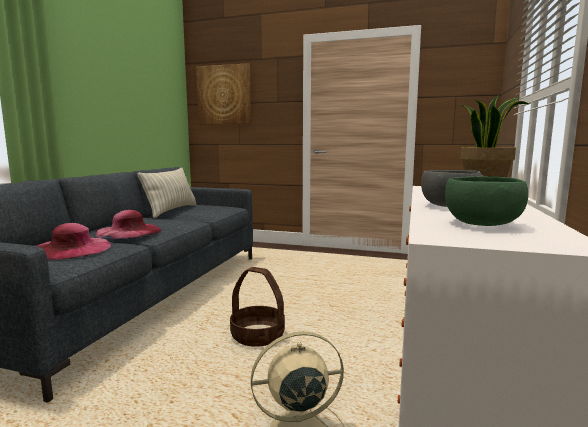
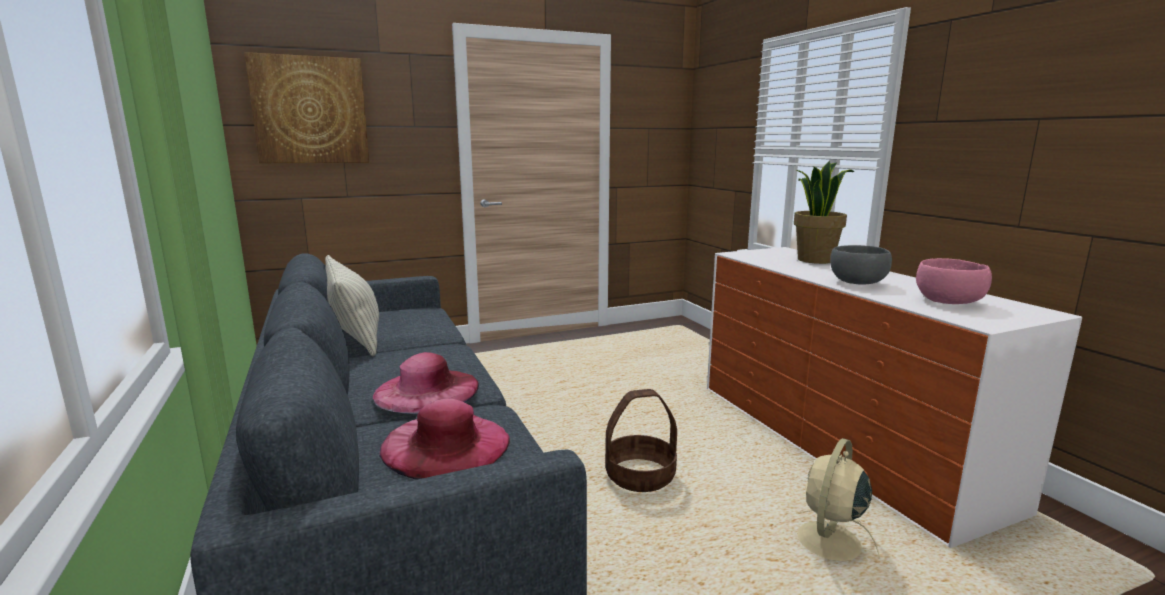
camera: 40 degrees left, 5 degrees up
(482, 224) = (949, 302): green bowl -> pink bowl

